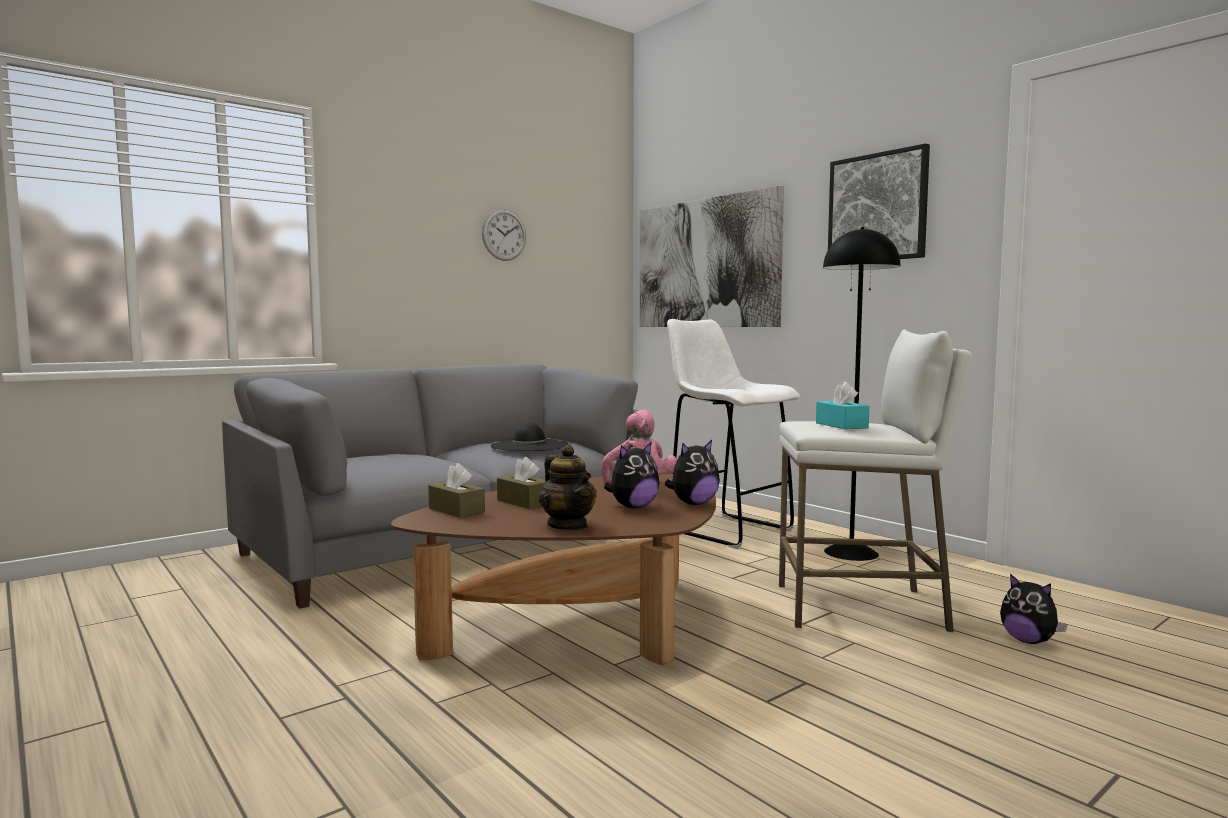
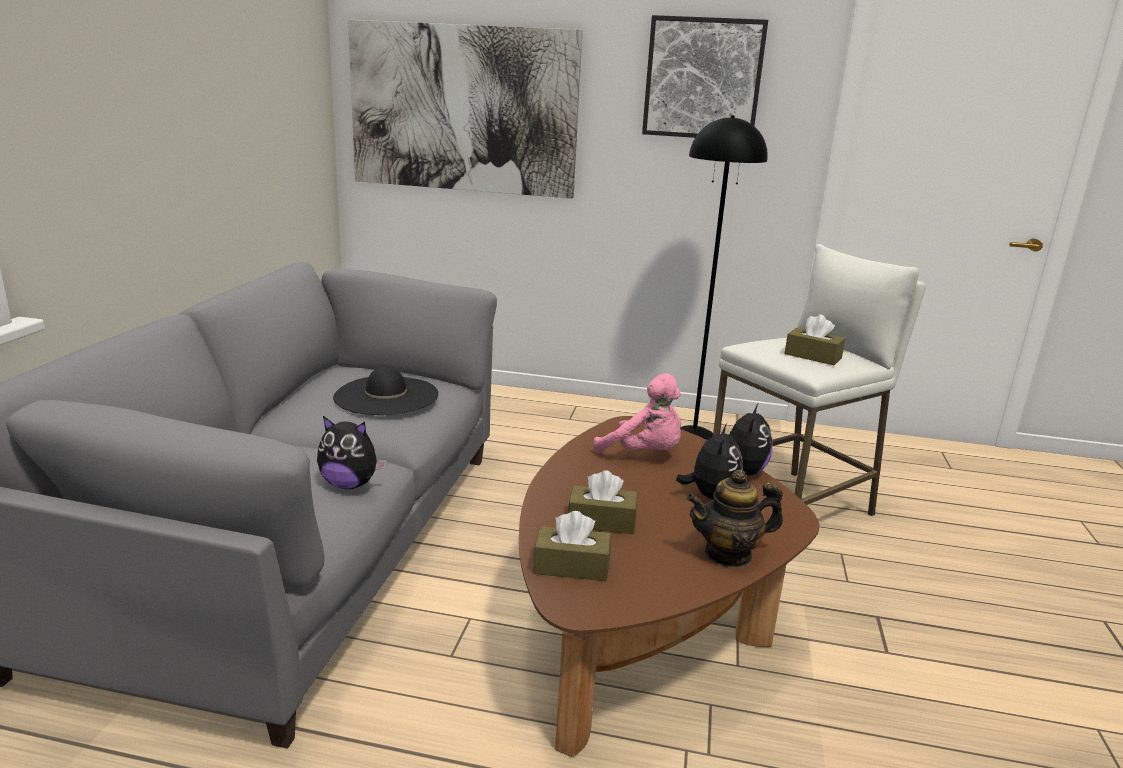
camera: 40 degrees left, 15 degrees up
(504, 234) = (210, 62): wall clock -> none
(568, 526) = (728, 554): teapot -> teapot turned 150 degrees clockwise
(727, 530) = (561, 433): white stool -> none
(841, 425) = (812, 356): turquoise tissue box -> brown tissue box
(1028, 641) = (918, 507): plush toy -> plush toy (350, 484)

